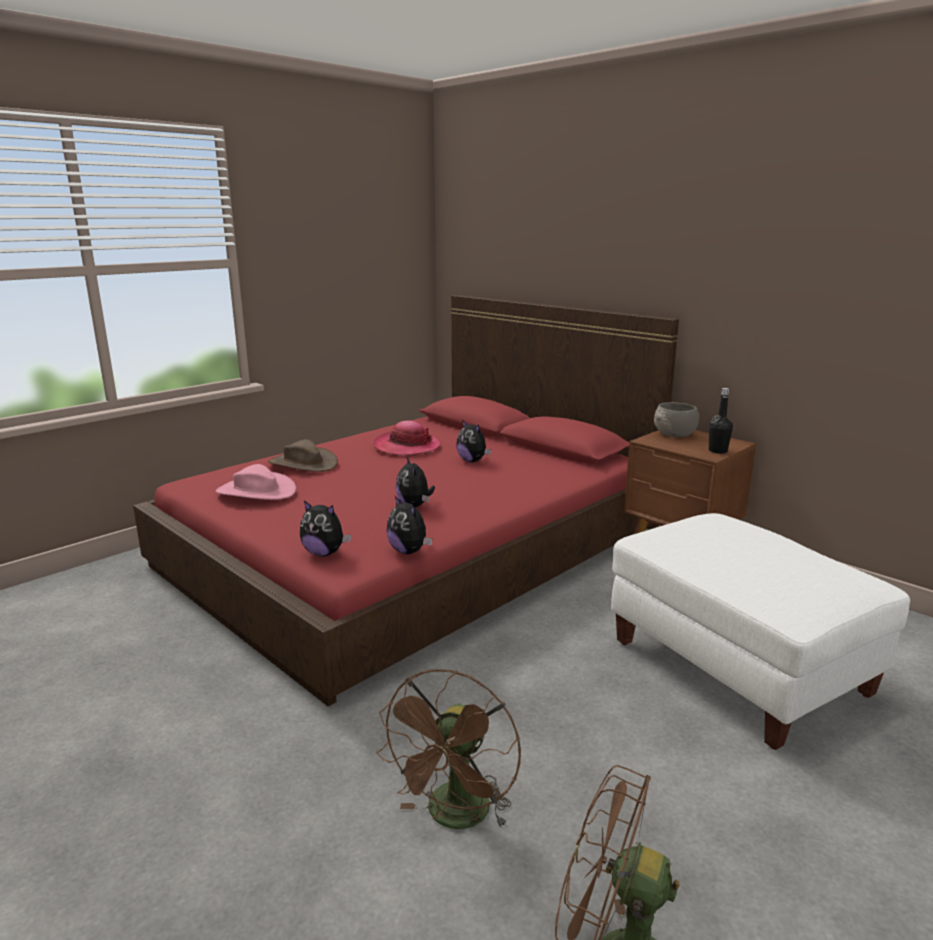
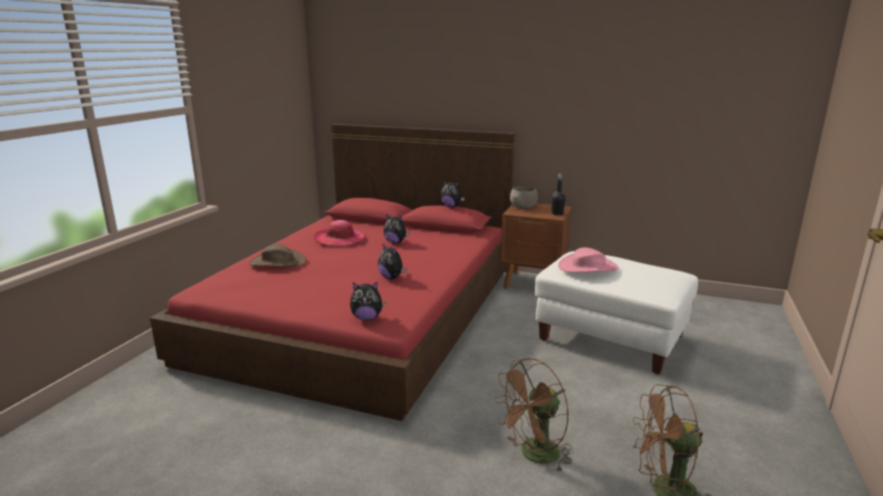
camera: 25 degrees left, 0 degrees up
(256, 491) = (266, 287): pink hat -> pink hat (588, 267)
(409, 551) = (421, 306): plush toy -> plush toy (451, 206)
(455, 818) = (534, 456): brown fan -> brown fan turned 60 degrees clockwise

